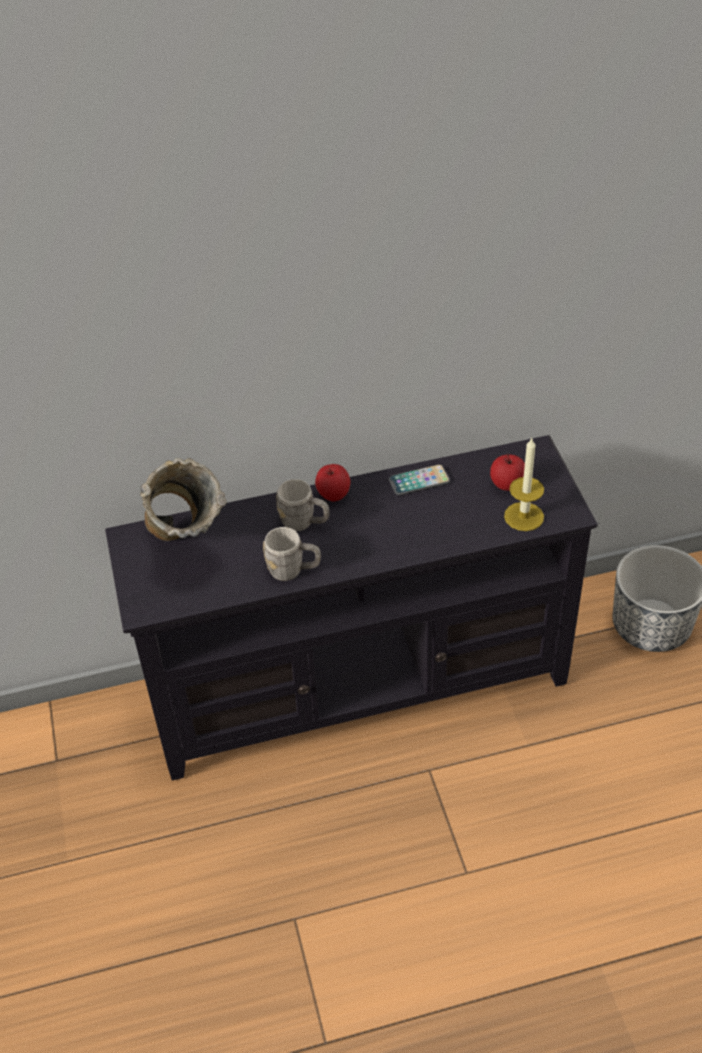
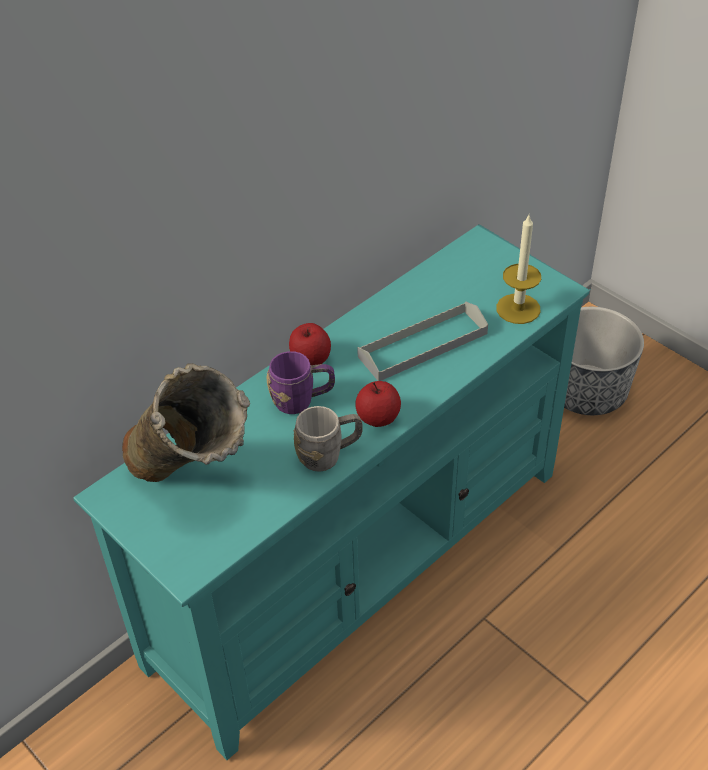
camera: 30 degrees left, 0 degrees up
(304, 523) = (302, 400): grey mug -> purple mug
(358, 685) = (358, 566): black tv stand -> turquoise tv stand
(419, 481) = (389, 312): phone -> none
(425, 516) = (423, 345): none -> grey tray
(507, 484) = (477, 284): apple -> apple (378, 417)

